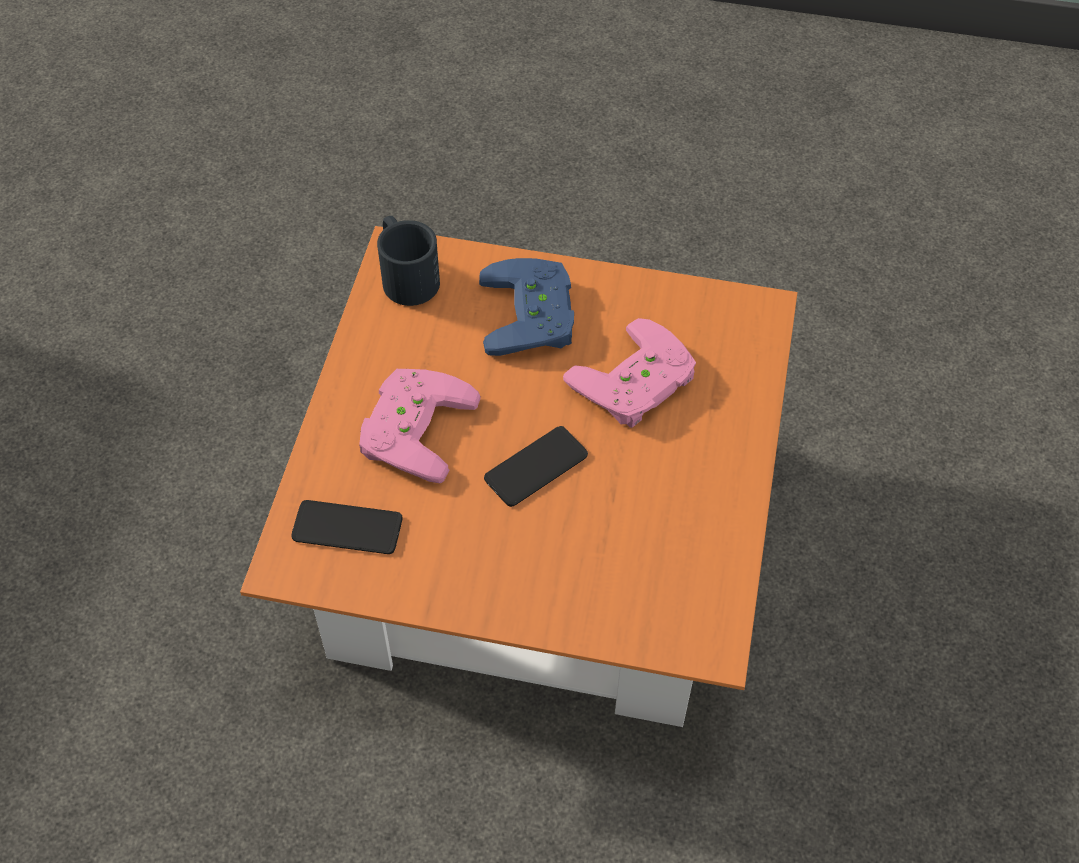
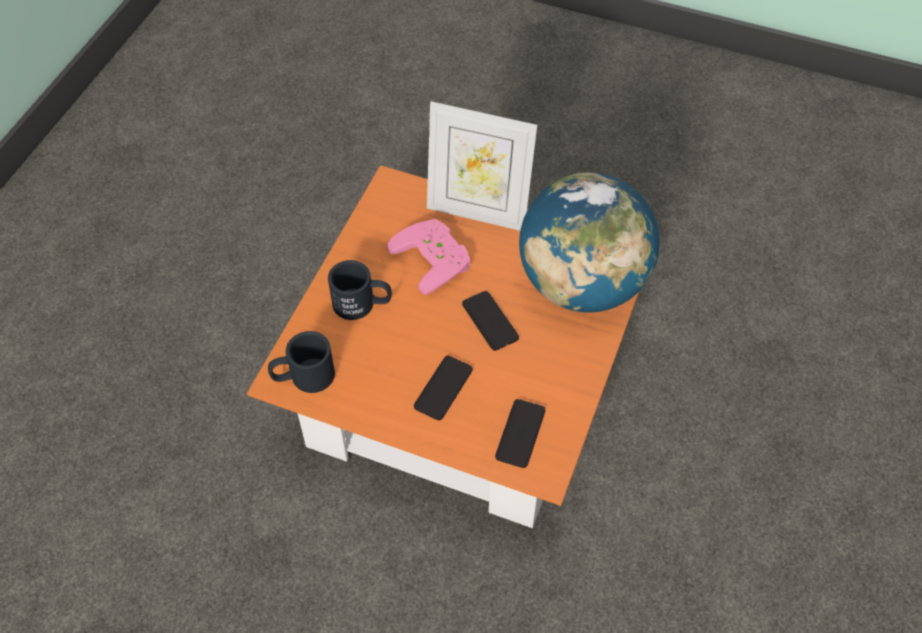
camera: 80 degrees left, 0 degrees up
(410, 427) = (443, 388): pink game controller -> phone
(535, 314) = (362, 304): blue game controller -> black mug
(633, 582) = (582, 284): none -> globe
(742, 424) = (478, 212): none -> picture frame

